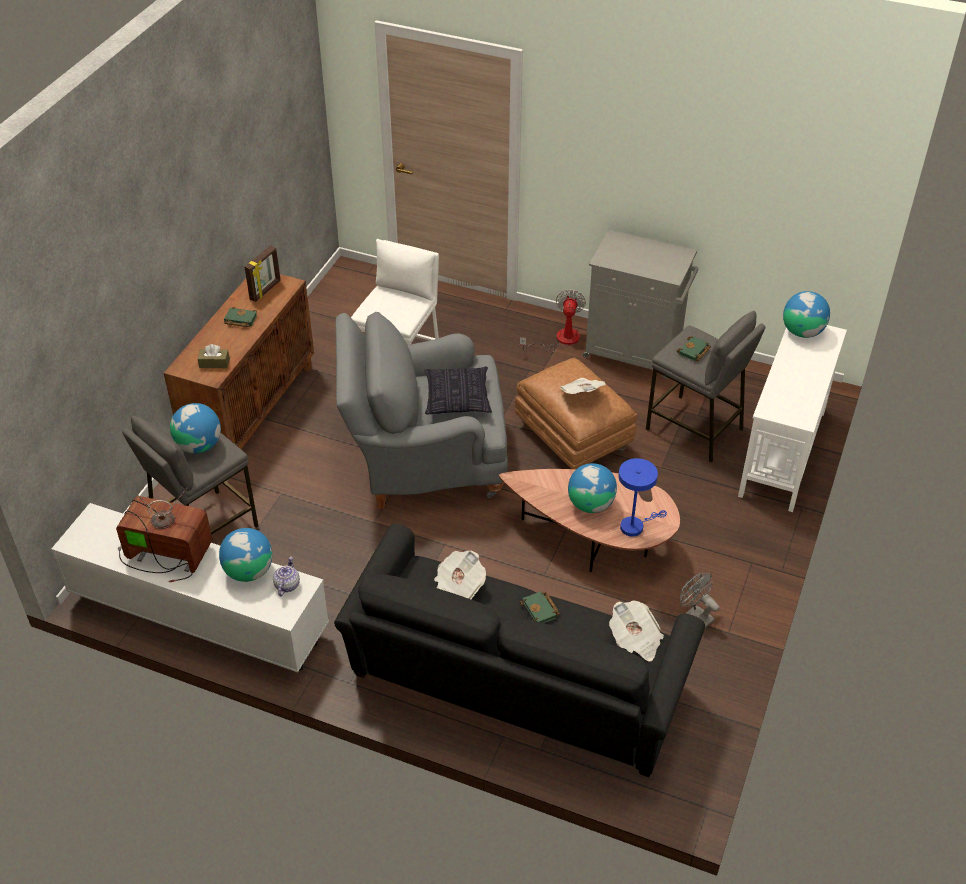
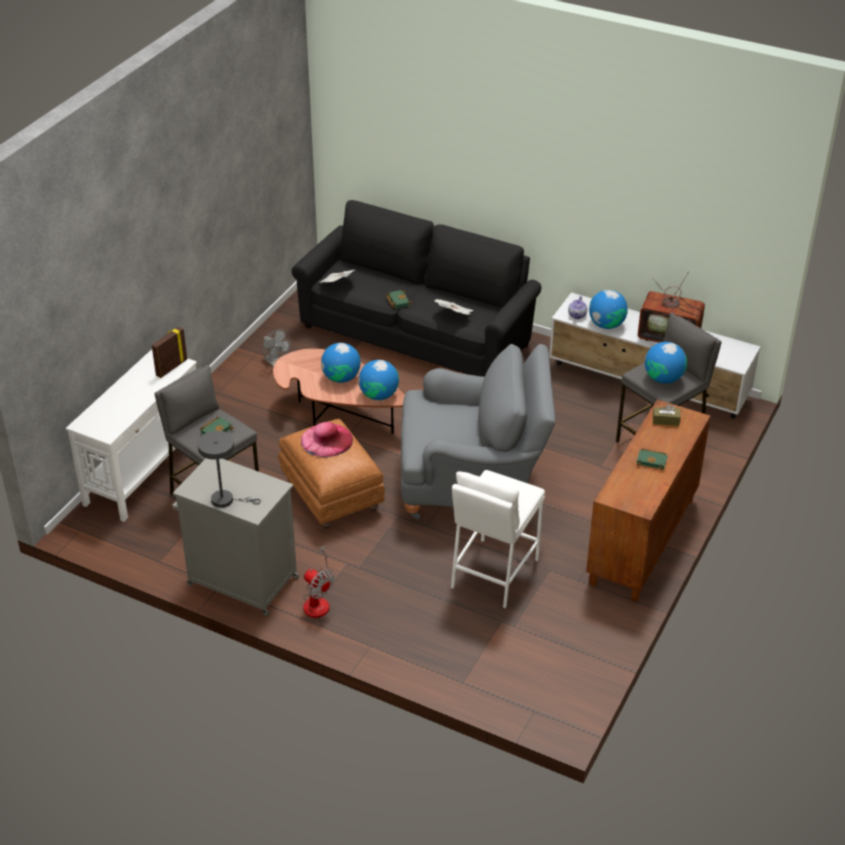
camera: 175 degrees left, 5 degrees down
(266, 290) = (633, 491): picture frame -> picture frame (171, 367)
(457, 399) = (442, 423): pillow -> none
(560, 340) = (318, 600): fan -> fan turned 60 degrees counterclockwise
(581, 394) = (326, 440): newspaper -> pink hat
(635, 526) = (311, 362): blue table lamp -> none
(644, 246) = (226, 500): none -> grey table lamp
(802, 331) = (108, 428): globe -> globe (379, 395)

